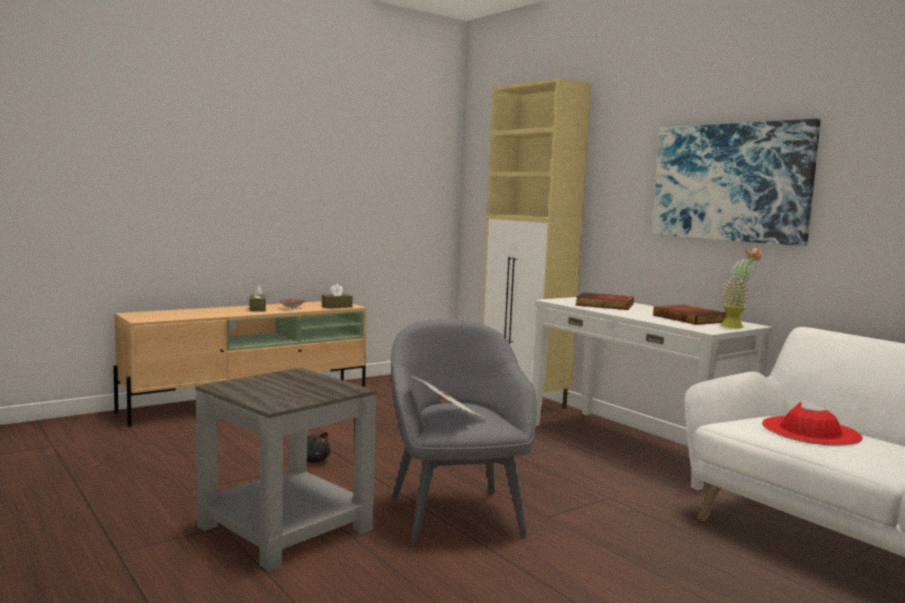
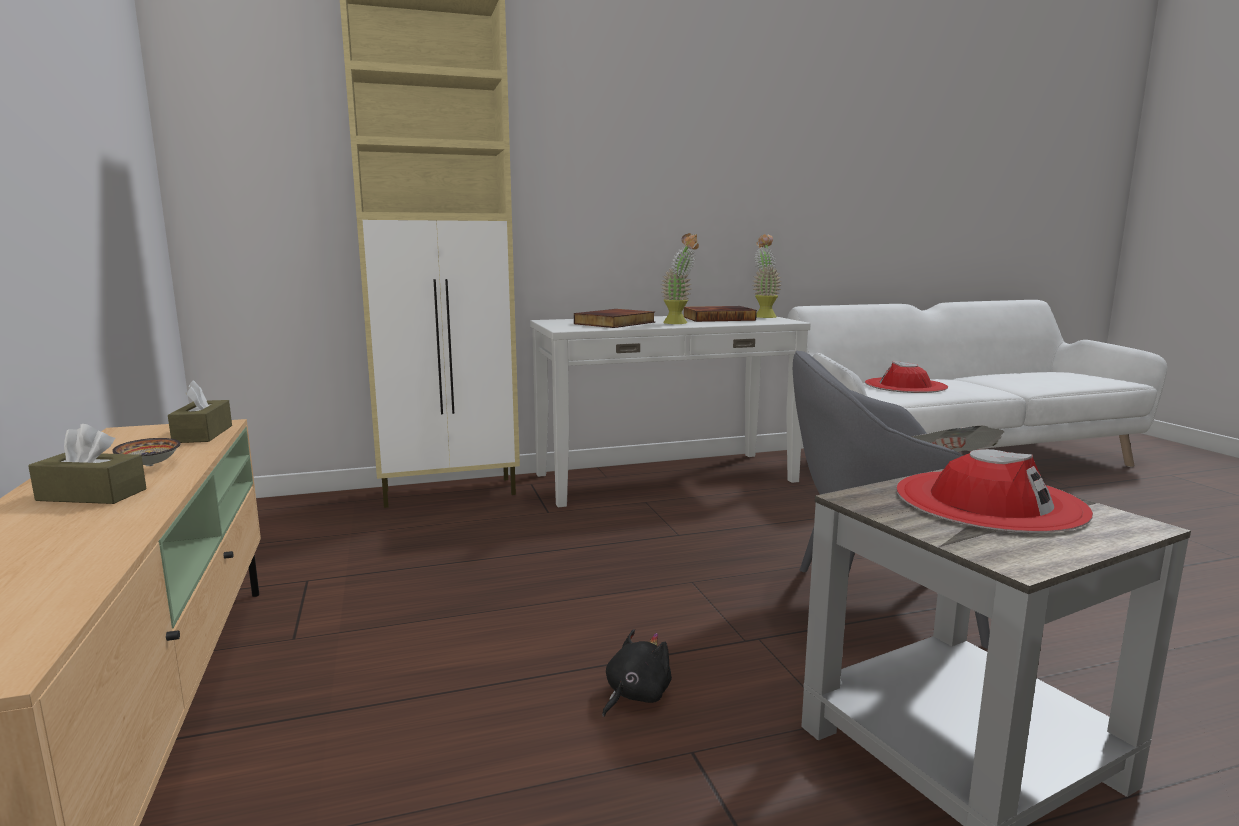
camera: 70 degrees left, 5 degrees up
(301, 388) = (988, 501): none -> red hat
(631, 313) = (679, 323): none -> potted plant
(730, 182) = (703, 167): picture -> none

